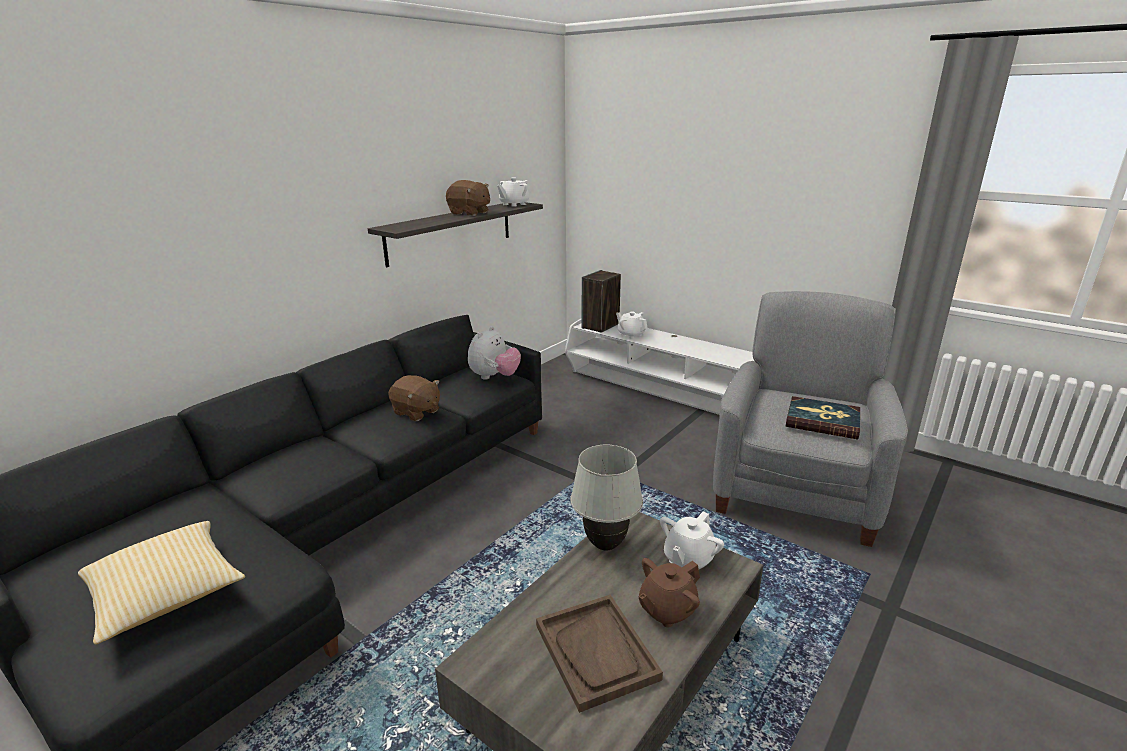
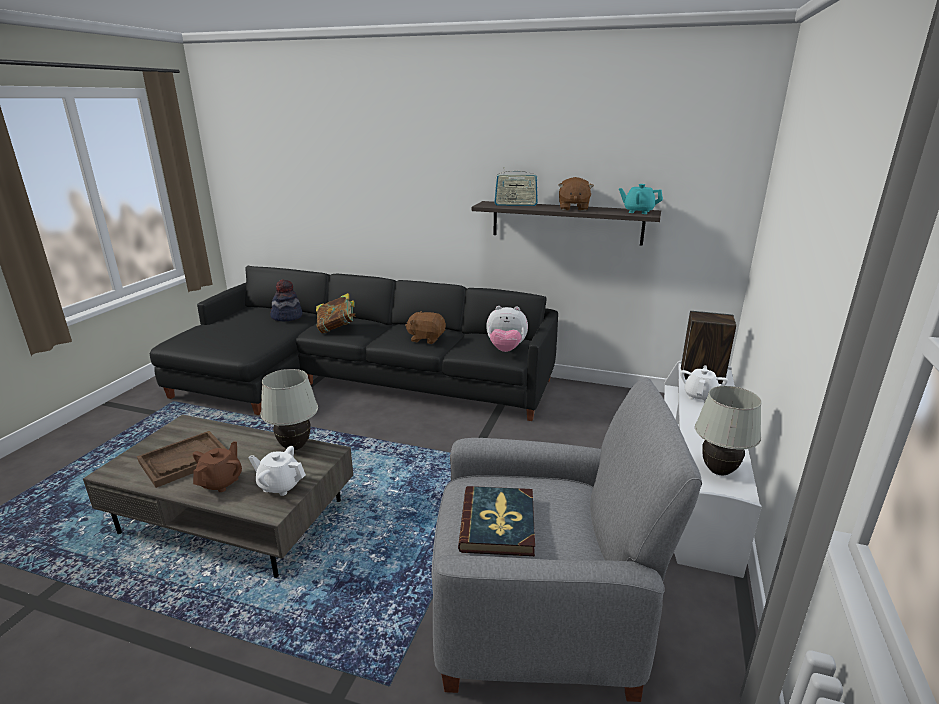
camera: 70 degrees right, 0 degrees up
(166, 595) = (223, 334): pillow -> none
(178, 514) = (287, 317): none -> hat
(299, 471) = (337, 329): none -> book
(416, 412) = (426, 339): brown plush toy -> brown plush toy turned 90 degrees clockwise
(417, 222) = (515, 205): none -> radio
(514, 204) = (638, 212): white teapot -> turquoise teapot
(667, 610) = (221, 482): brown teapot -> brown teapot turned 75 degrees clockwise
(732, 355) = (718, 471): none -> white table lamp

